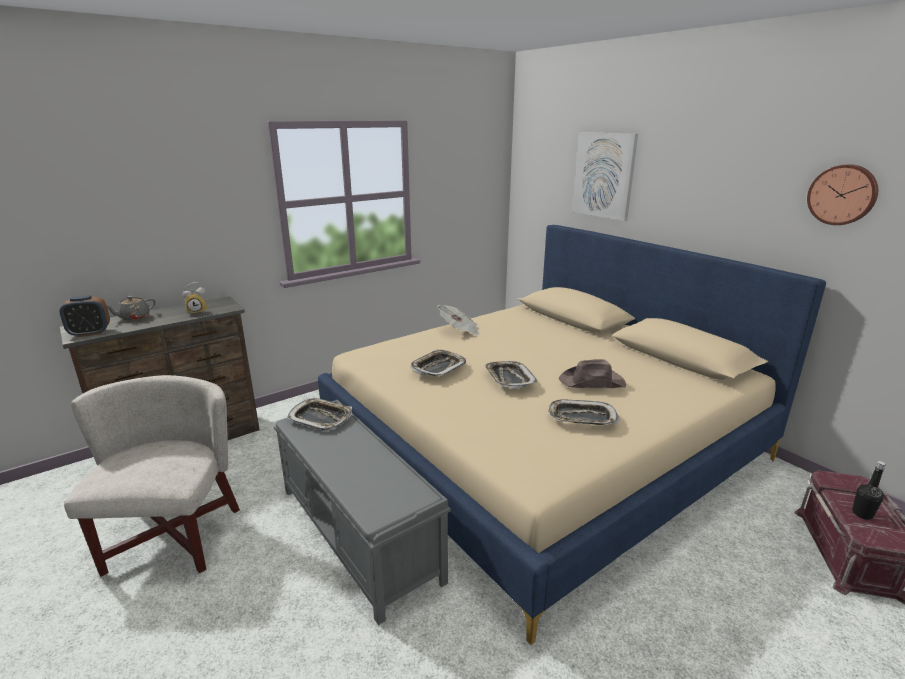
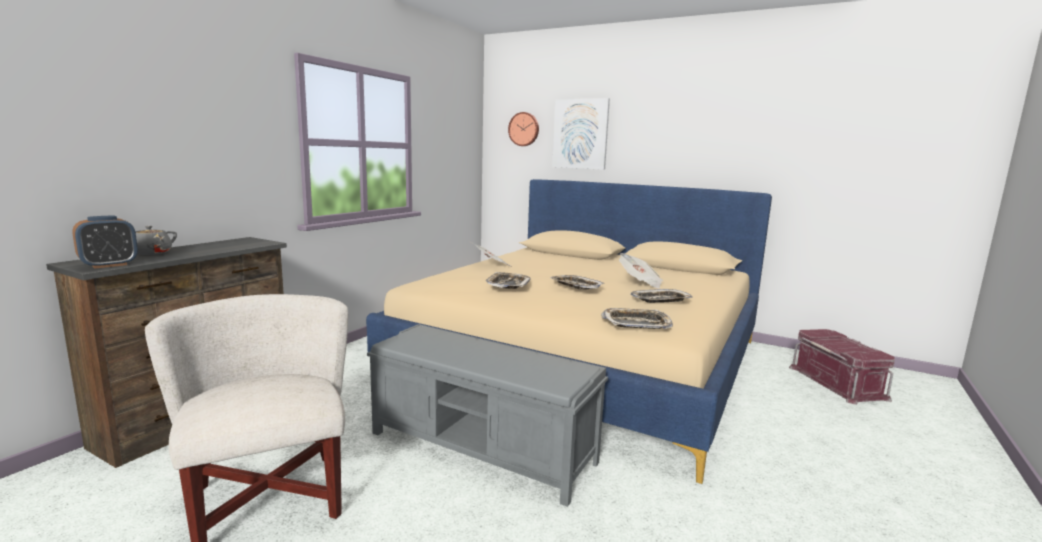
camera: 25 degrees left, 10 degrees down
(198, 311) = (232, 246): alarm clock -> none
(321, 418) = (419, 337): tray -> tray (636, 323)
(592, 382) = (640, 283): brown hat -> newspaper
(842, 194) = (773, 133): wall clock -> wall clock (524, 129)
(862, 514) = (845, 347): black bottle -> none

